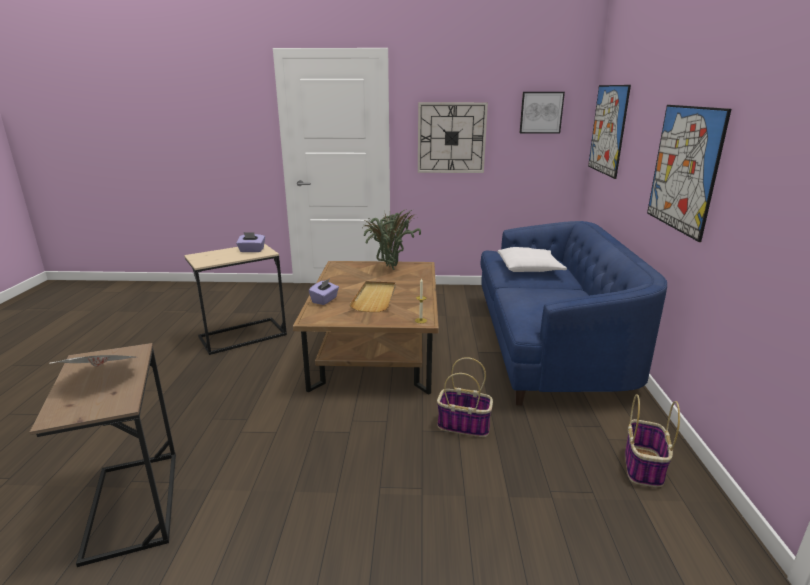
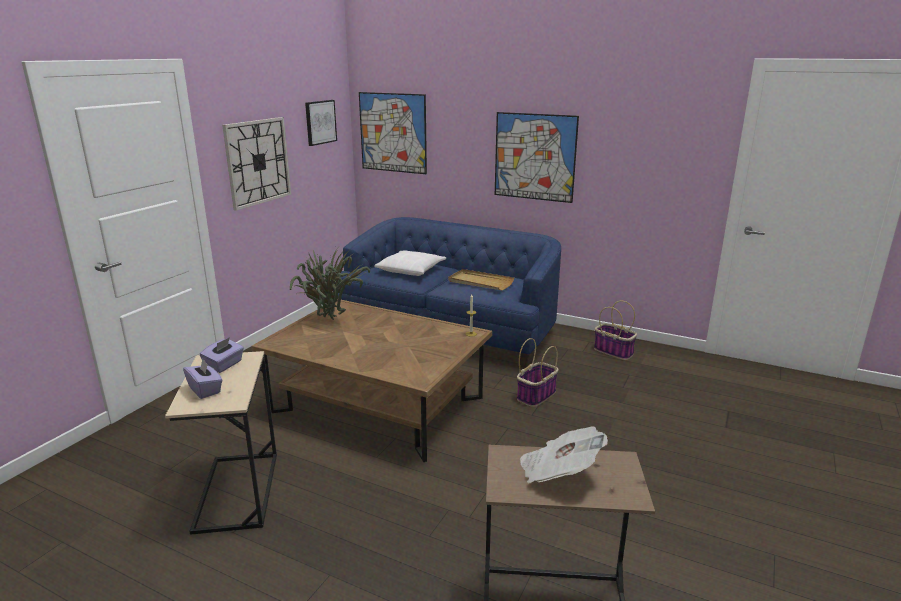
camera: 65 degrees left, 0 degrees up
(325, 300) = (378, 366): purple tissue box -> purple tissue box (205, 390)
(375, 298) = (400, 342): beige tray -> beige tray (480, 282)

